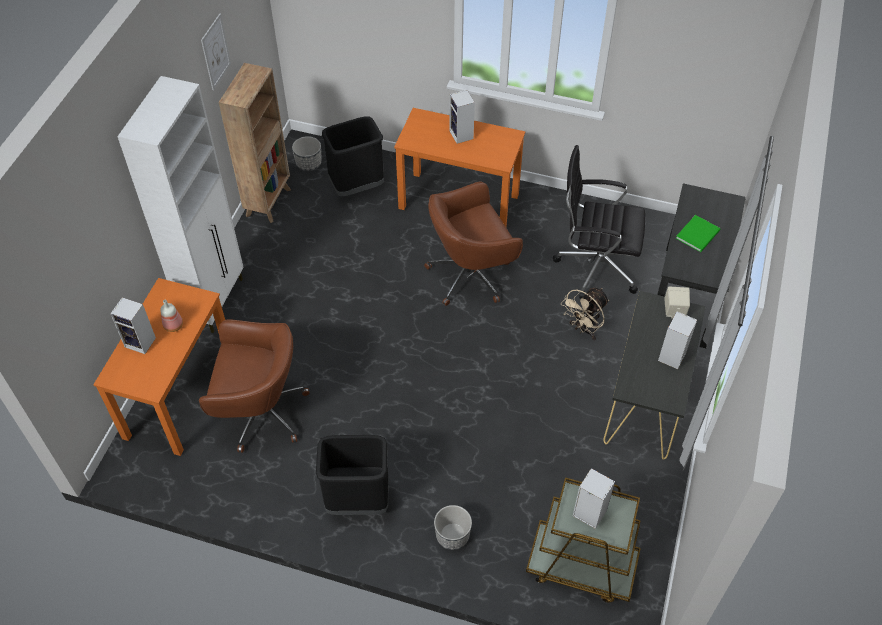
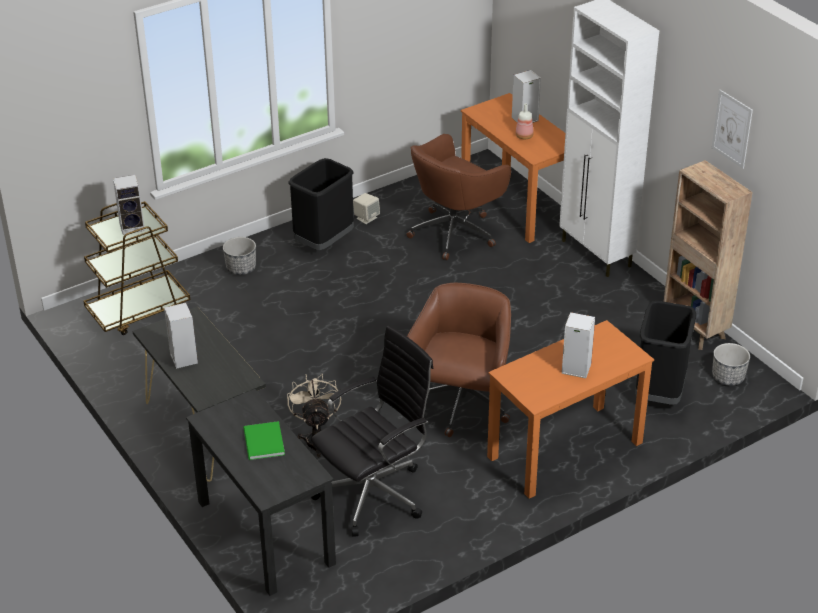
camera: 130 degrees right, 15 degrees down
(674, 311) = (219, 389): beige speaker -> beige speaker (366, 218)

